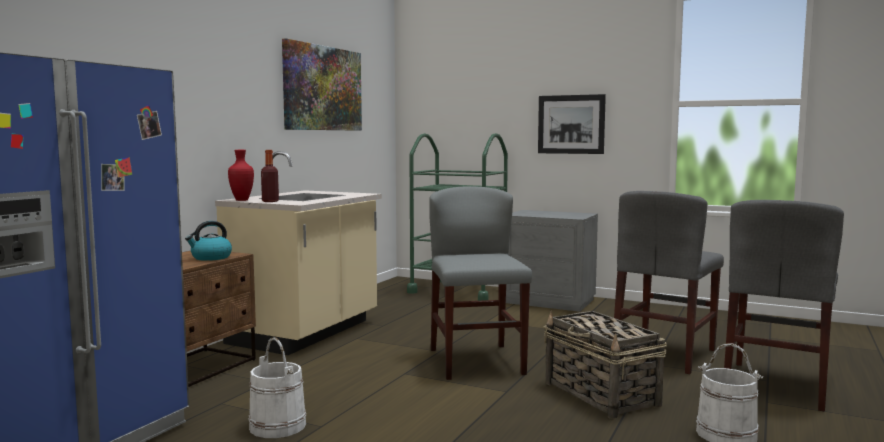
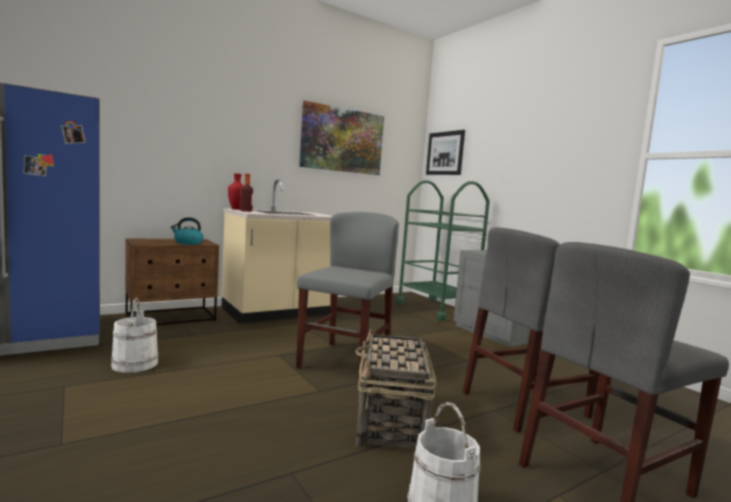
camera: 30 degrees right, 0 degrees up
(571, 124) = (543, 176): picture -> picture (445, 153)

